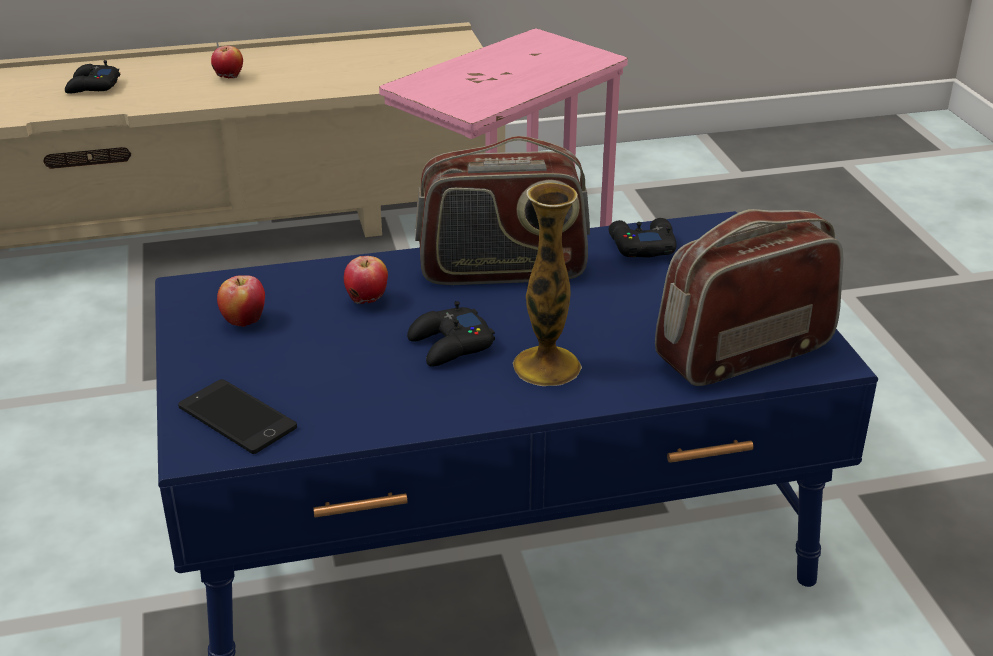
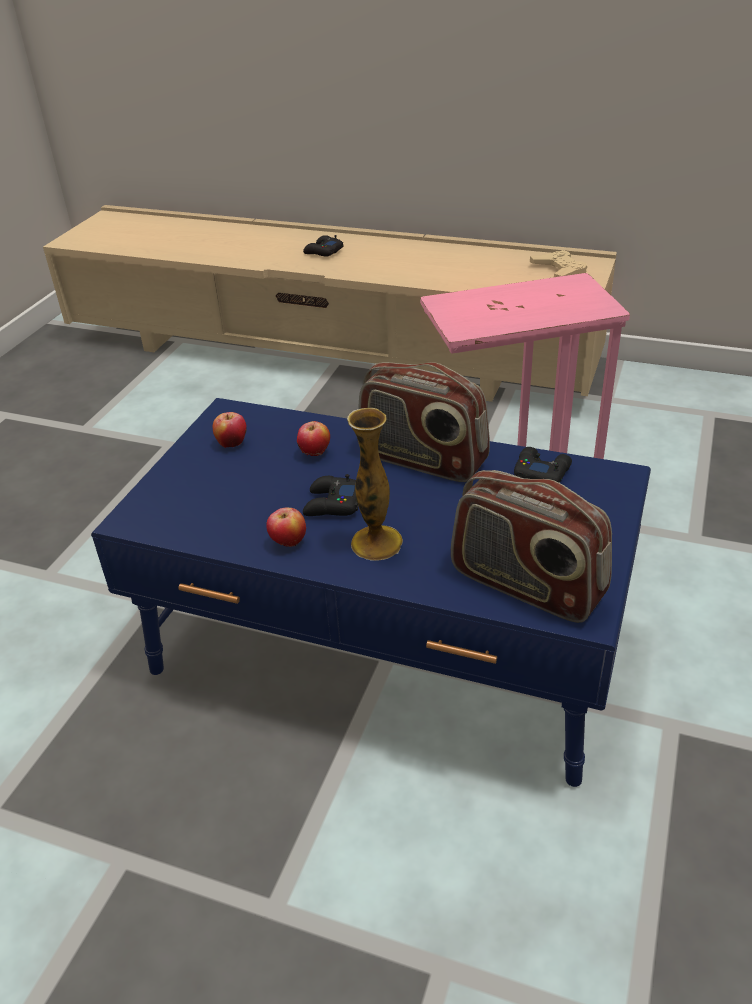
camera: 35 degrees right, 5 degrees up
(229, 78) = (409, 263): apple -> apple (288, 543)
(237, 417) = (165, 508): phone -> none
(423, 53) = (559, 271): none -> beige game controller
(743, 352) = (526, 585): radio -> radio turned 150 degrees counterclockwise

